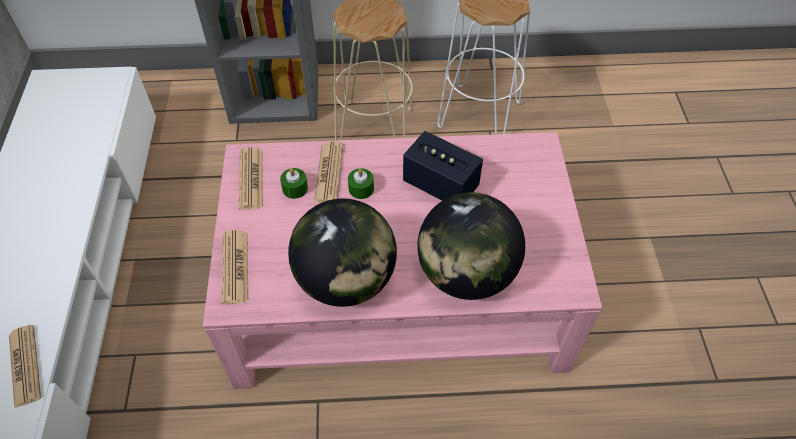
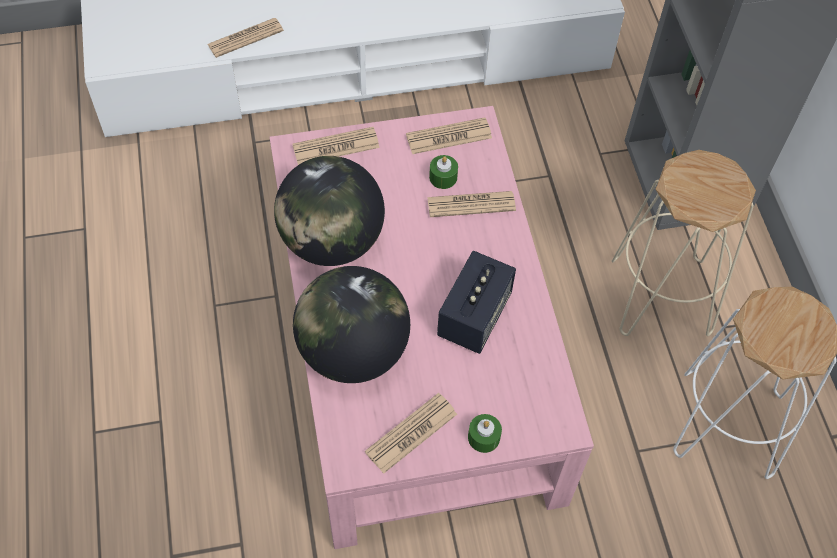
camera: 80 degrees right, 5 degrees up
(361, 189) = (454, 238): green candle -> green candle (484, 437)
(546, 240) = (411, 433): none -> newspaper

